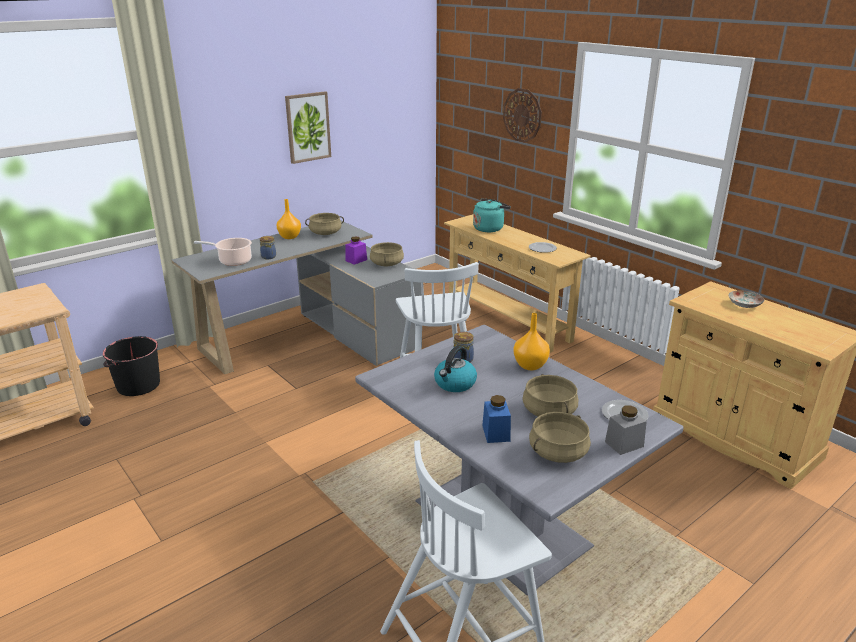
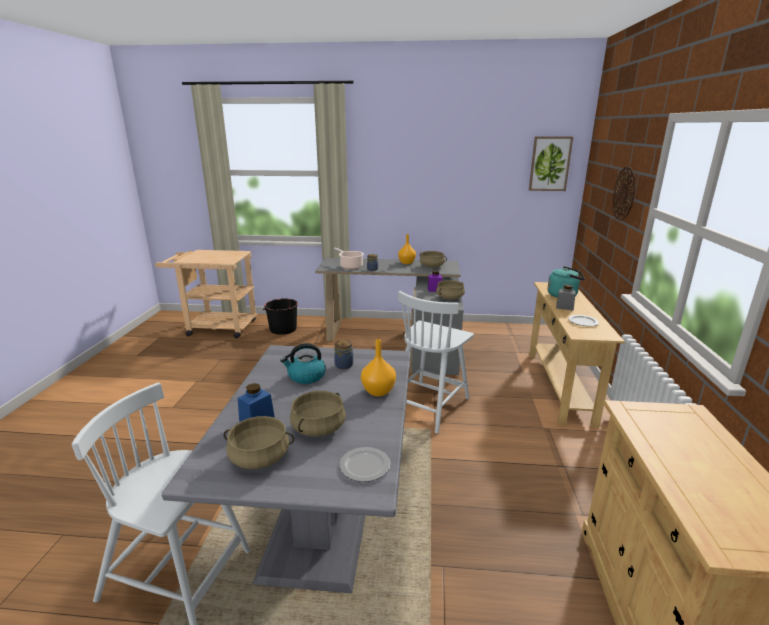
camera: 45 degrees right, 5 degrees down
(308, 127) = (449, 186): picture -> picture (550, 164)
(624, 444) = (313, 486): grey jar -> grey jar (564, 307)
(744, 305) = (701, 444): plate -> none

